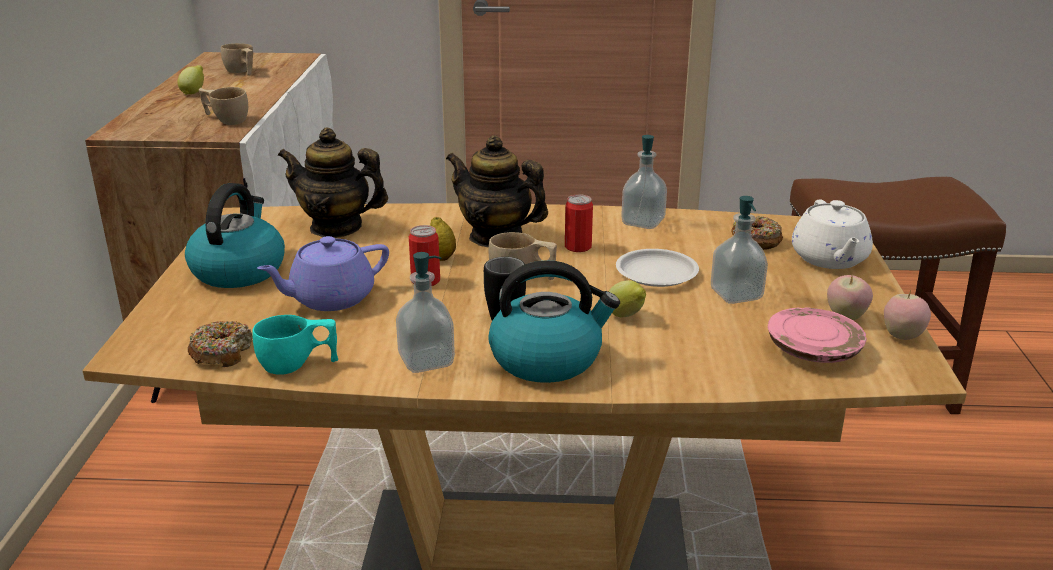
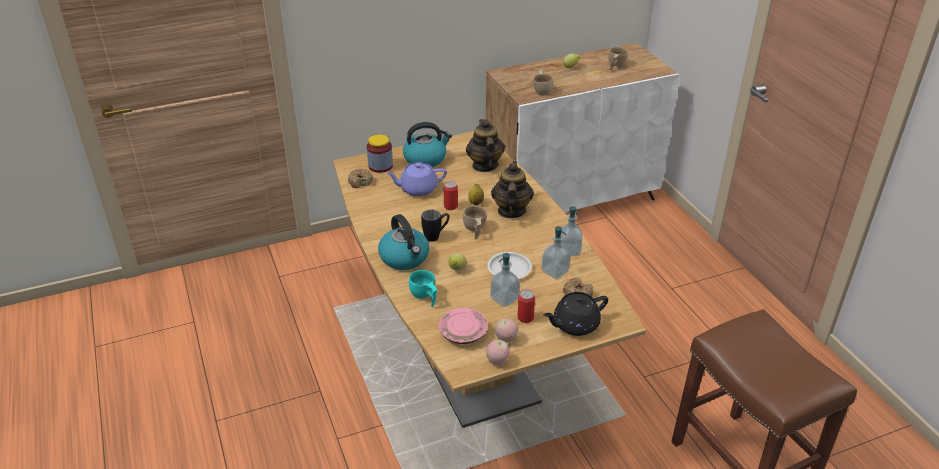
camera: 65 degrees right, 10 degrees up
(195, 319) = (380, 166): none -> jar
(298, 365) = (362, 201): turquoise cup -> turquoise cup (424, 297)
(330, 298) = (417, 189): purple teapot -> purple teapot turned 45 degrees counterclockwise
(426, 361) = (384, 229): soap dispenser -> soap dispenser (555, 271)
(578, 247) = (520, 238): can -> can (525, 317)
(829, 259) = (574, 325): white teapot -> black teapot

